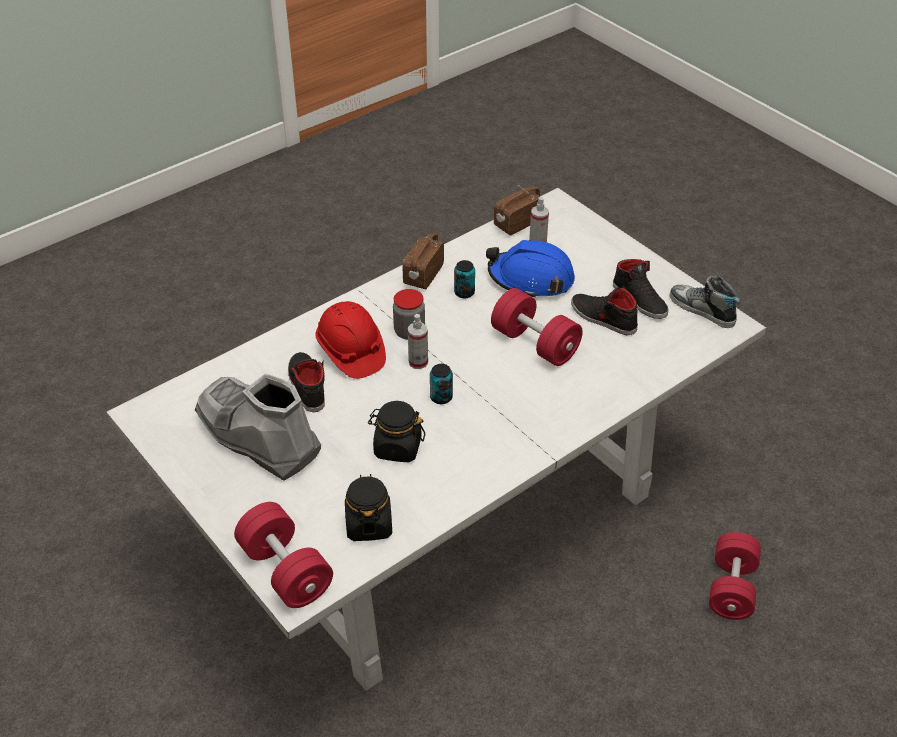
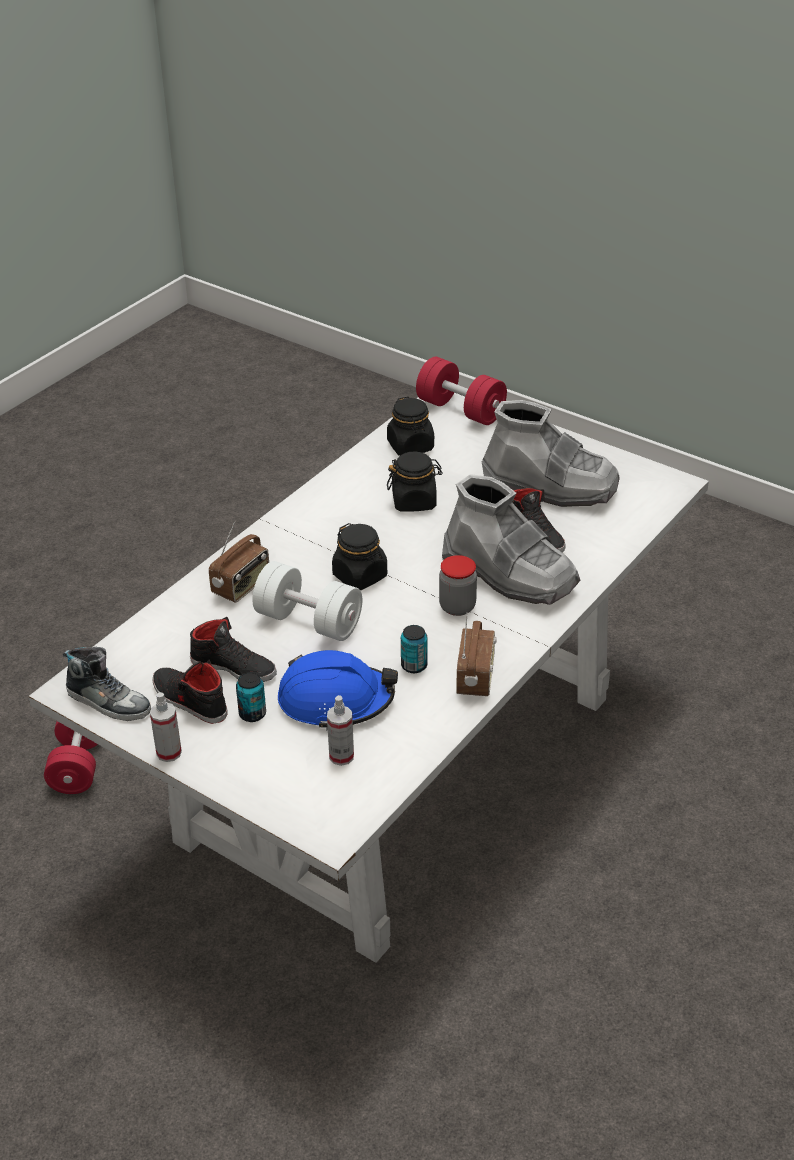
camera: 165 degrees right, 5 degrees down
(350, 352) = (510, 574): red hard hat -> grey boot
(418, 362) = (431, 577): spray bottle -> spray bottle (169, 753)
(441, 397) = (391, 549): can -> can (252, 714)
(479, 376) = (360, 576): none -> black jar
(517, 223) = (381, 784): radio -> radio (242, 586)
(535, 343) = (308, 621): red dumbbell -> white dumbbell

